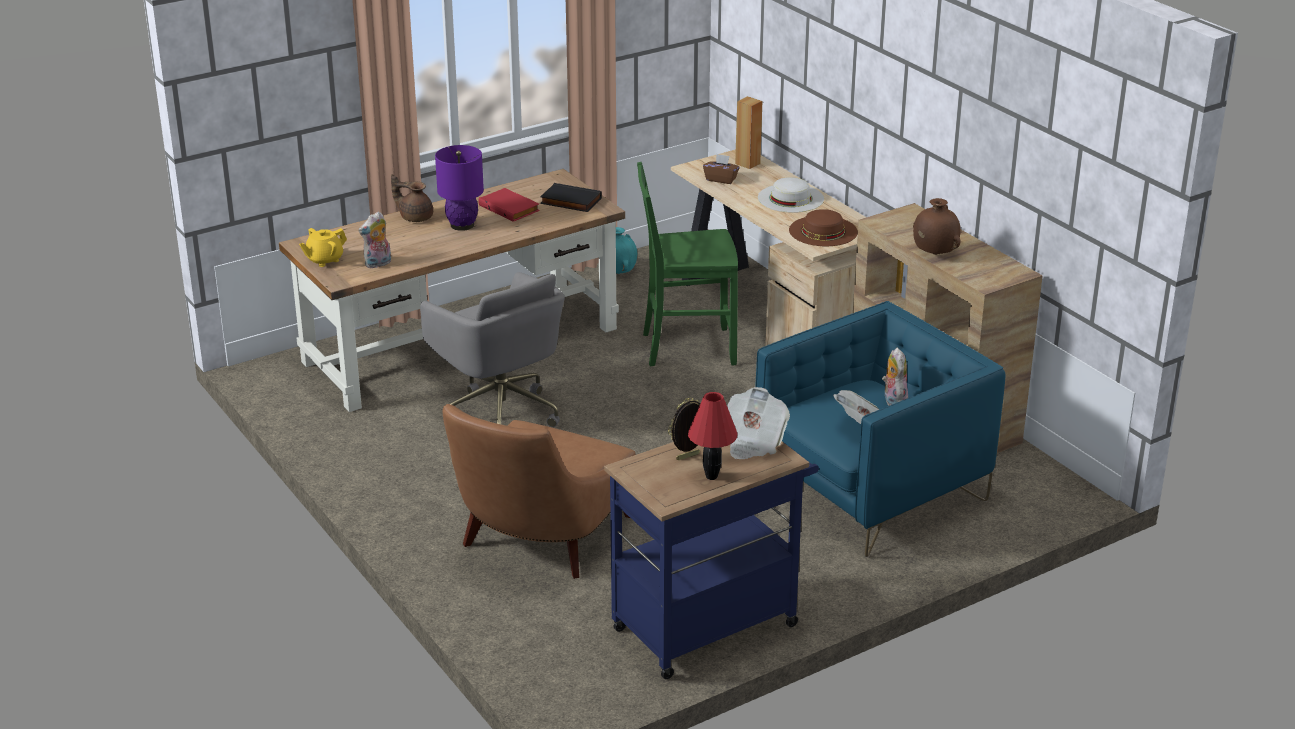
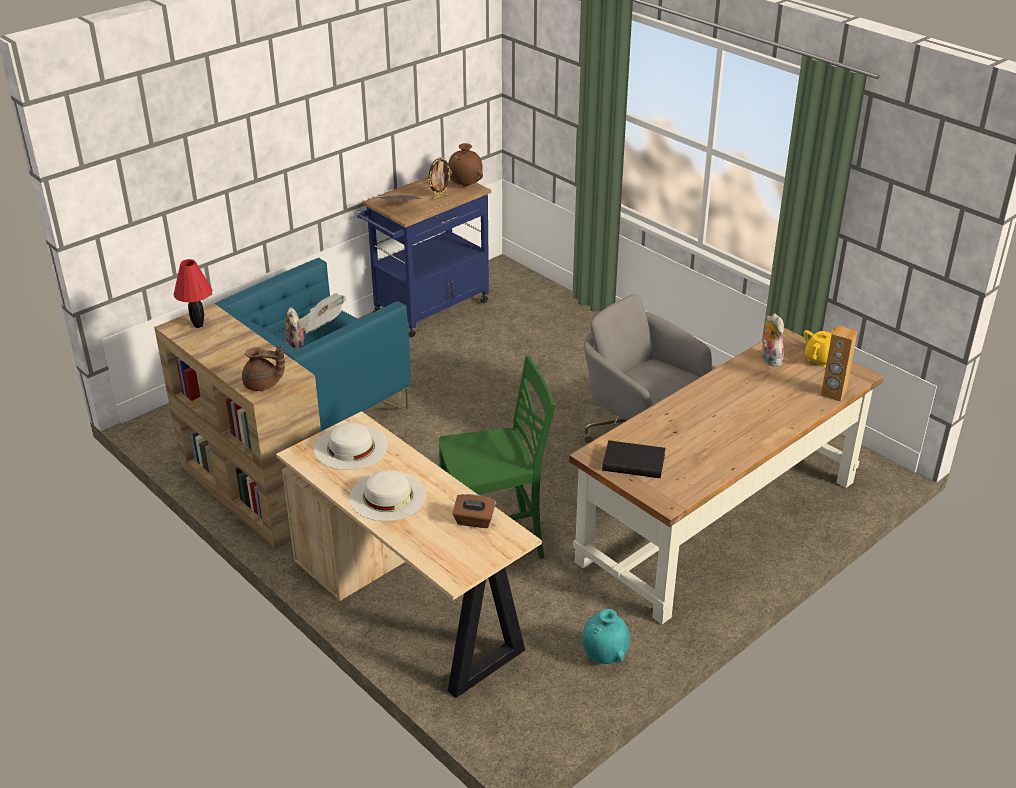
camera: 170 degrees right, 5 degrees up
(378, 264) = (769, 359): plush toy -> plush toy turned 60 degrees counterclockwise
(415, 217) = (781, 421): brown teapot -> brown teapot (263, 385)
(462, 225) = (726, 415): purple table lamp -> none
(510, 208) = (693, 445): red book -> none
(539, 540) = (557, 349): brown armchair -> none
(712, 476) = (423, 189): red table lamp -> red table lamp (198, 325)
(748, 163) = (446, 556): brown speaker -> brown speaker (833, 394)
(823, 231) = (351, 447): brown hat -> white hat
(934, 254) = (247, 339): brown vase -> brown vase (465, 185)

